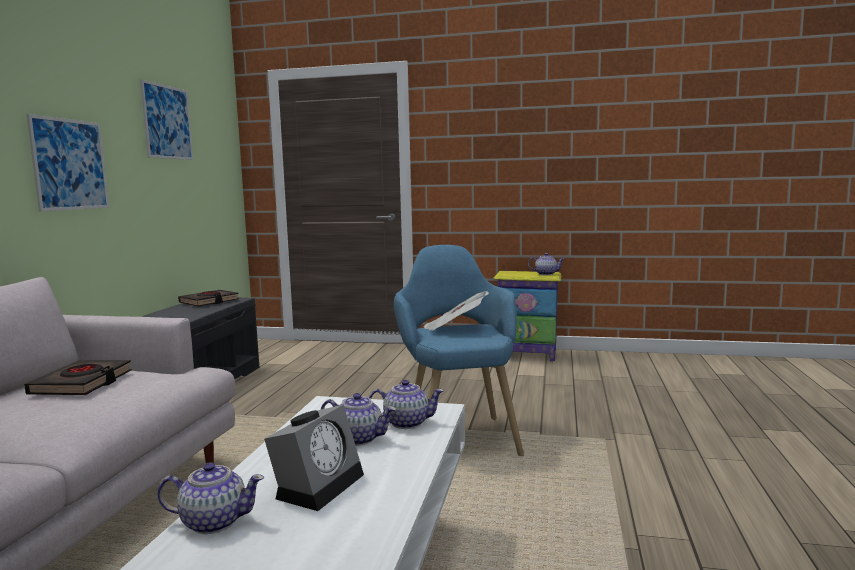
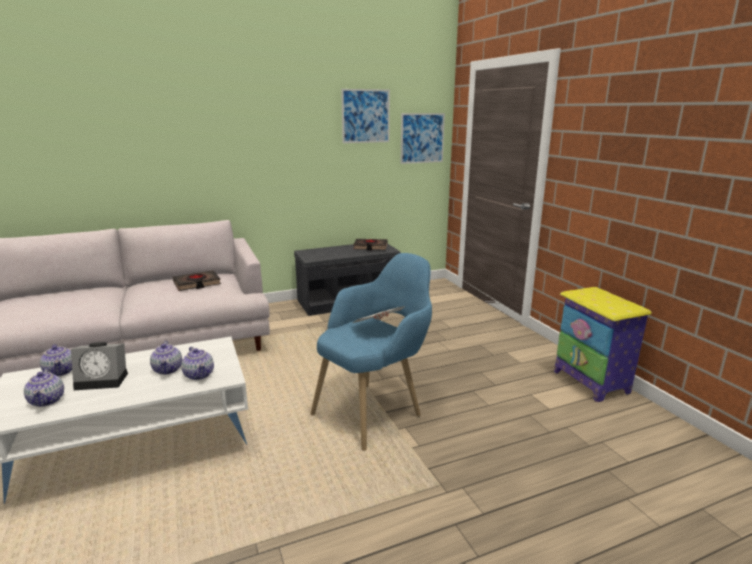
camera: 55 degrees right, 10 degrees up
(70, 164) = (275, 152): picture -> picture (422, 138)
(545, 274) = (618, 307): teapot -> teapot (47, 400)

